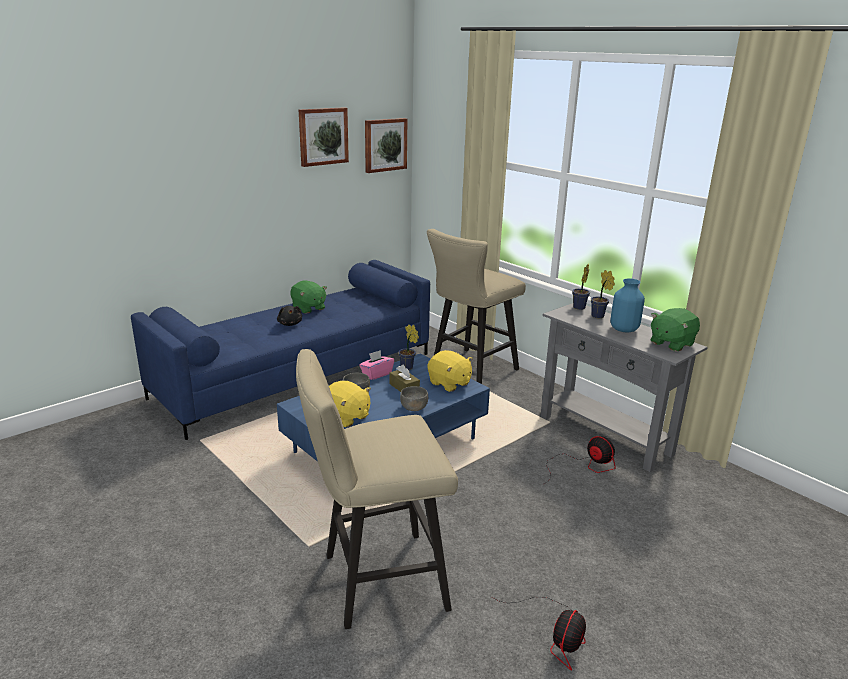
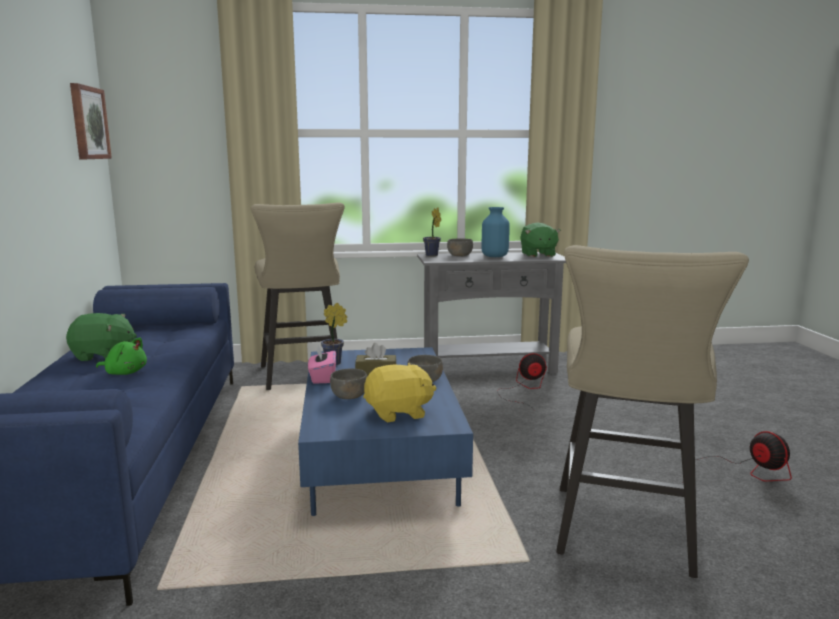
camera: 55 degrees left, 10 degrees down
(290, 324) = (125, 373): black plush toy -> green plush toy
(323, 136) = (39, 95): picture -> none
(449, 383) = (399, 357): yellow plush toy -> none
(598, 316) = (459, 255): potted plant -> grey bowl

